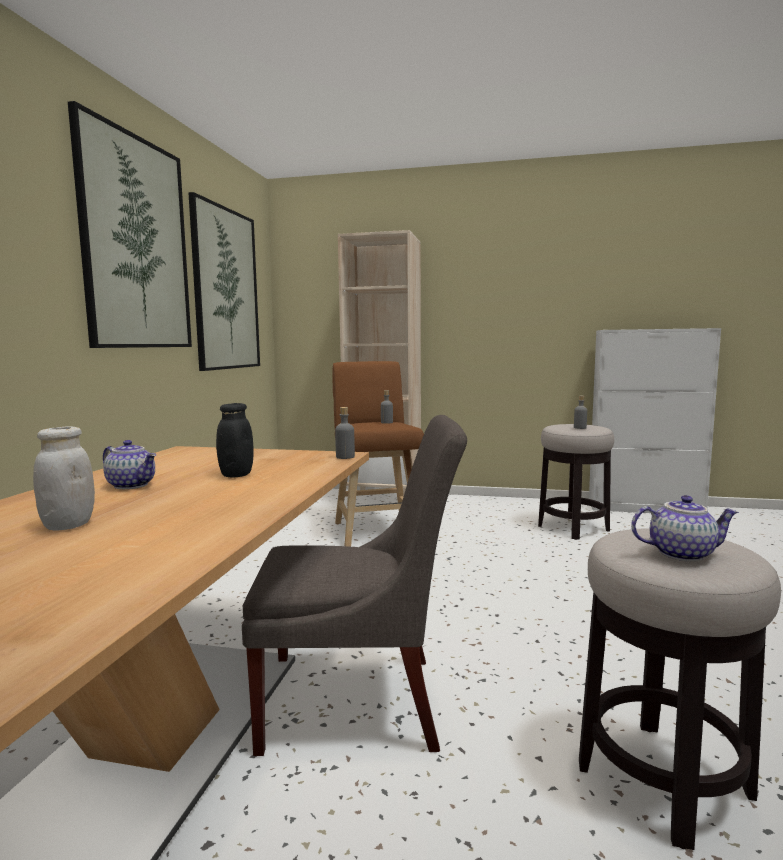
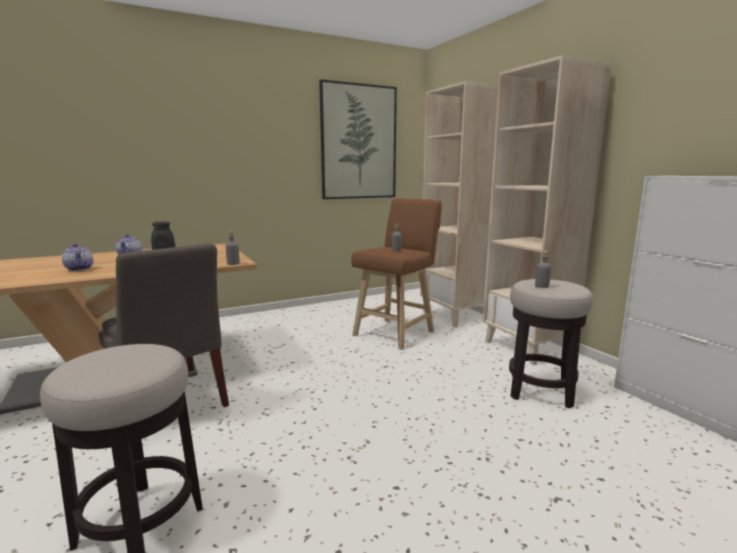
camera: 50 degrees right, 5 degrees up
(68, 525) = (56, 265): white jar -> none
(136, 243) = (264, 121): picture -> none
(495, 505) = (528, 347): none -> beige bookcase
(681, 553) = (97, 362): teapot -> teapot (80, 269)

